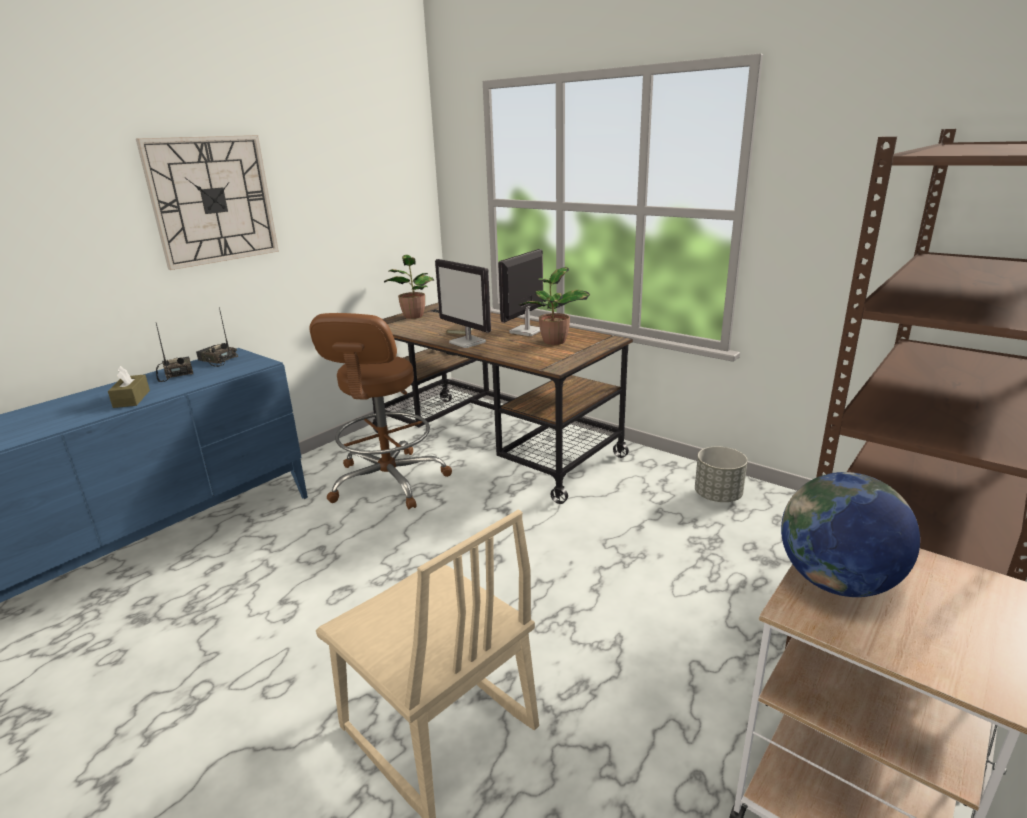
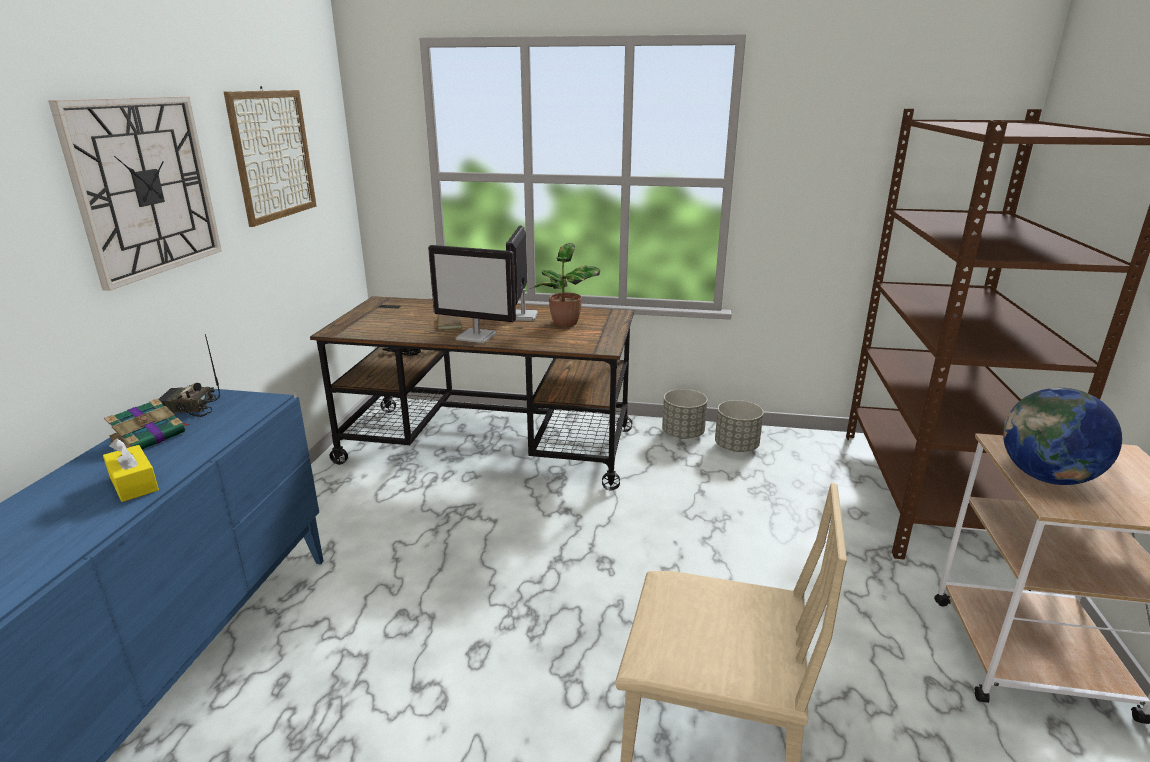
camera: 30 degrees left, 0 degrees up
(132, 399) = (134, 483): brown tissue box -> yellow tissue box
(175, 374) = (150, 437): radio -> book
(343, 179) = (272, 153): none -> picture
(388, 482) = (409, 516): brown stool -> none
(413, 316) = (365, 315): potted plant -> none
(674, 472) = (683, 434): none -> grey planter

